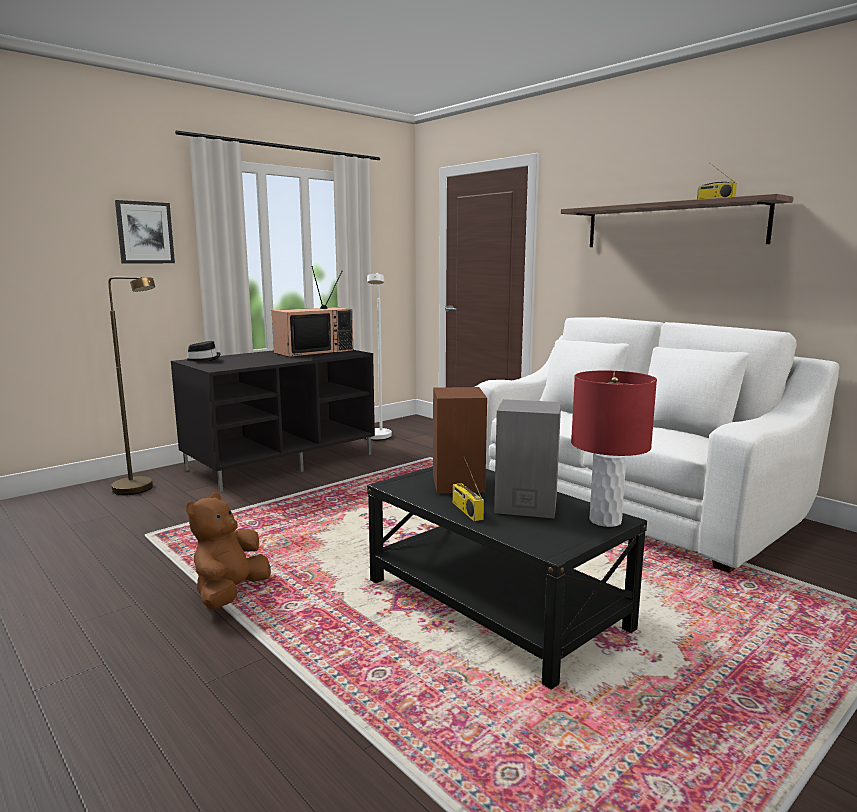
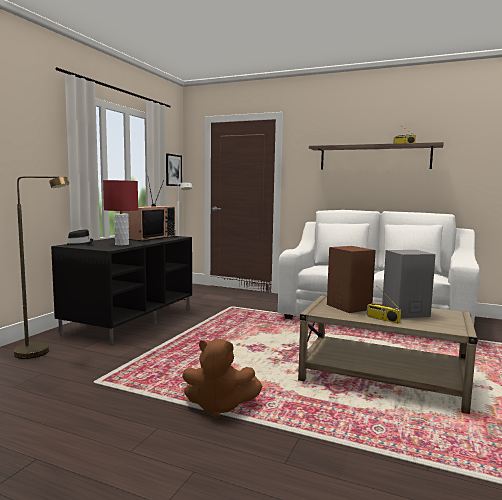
camera: 25 degrees left, 5 degrees down
(145, 232) = (28, 143): picture -> picture (173, 170)
(230, 594) = (219, 407): brown plush toy -> brown plush toy turned 75 degrees counterclockwise
(494, 604) = (382, 379): black coffee table -> beige coffee table
(605, 521) = (455, 314): red table lamp -> red table lamp (122, 244)

